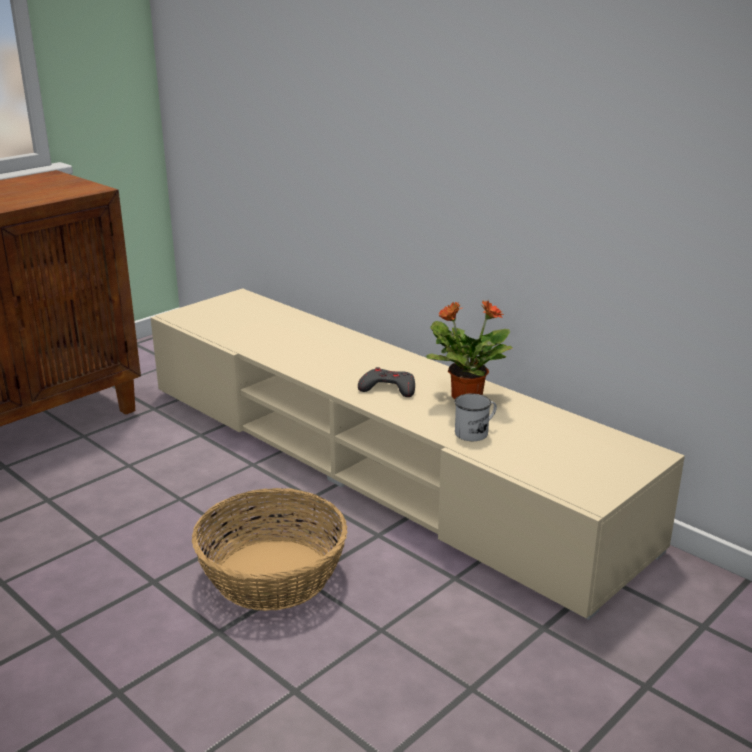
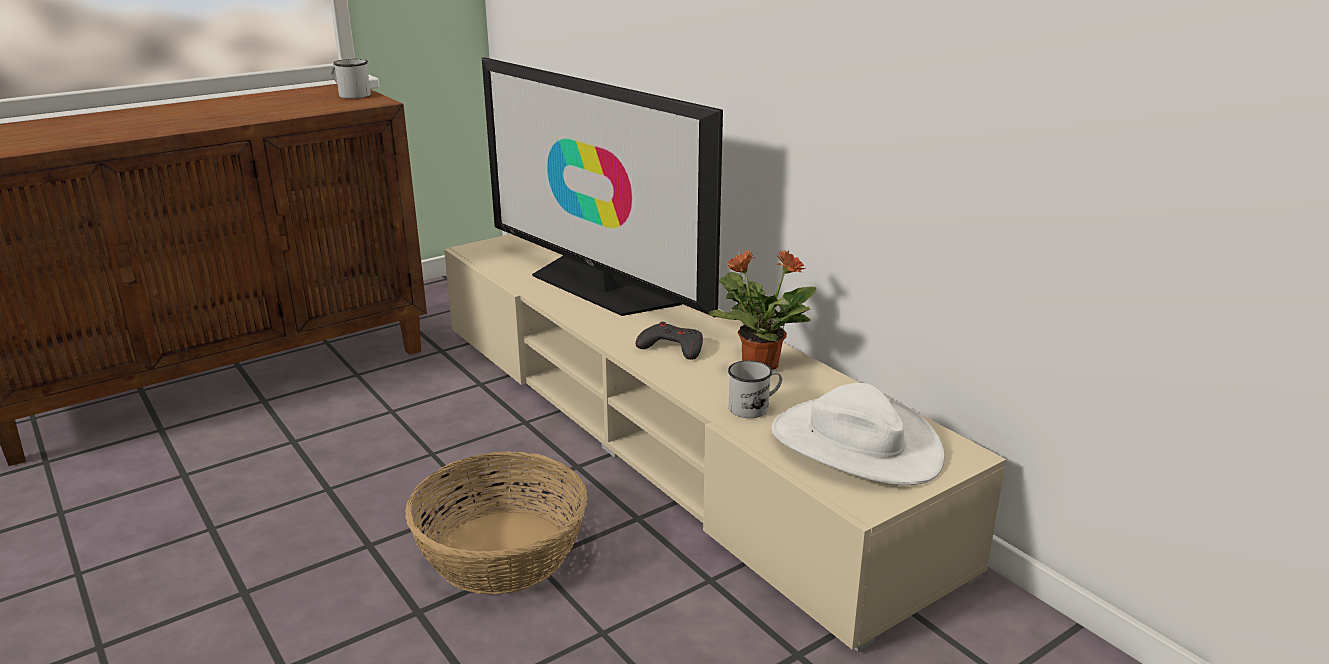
camera: 10 degrees right, 0 degrees up
(64, 183) = (351, 95): none -> white mug
(304, 342) = (598, 287): none -> television
(566, 454) = (854, 445): none -> white hat

